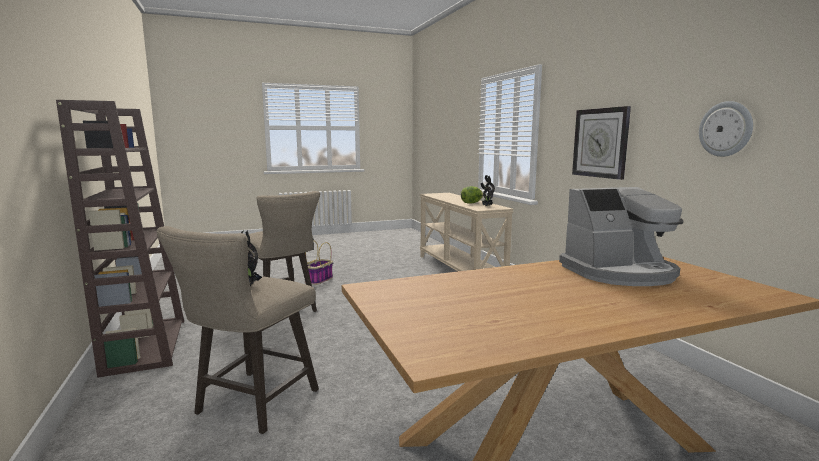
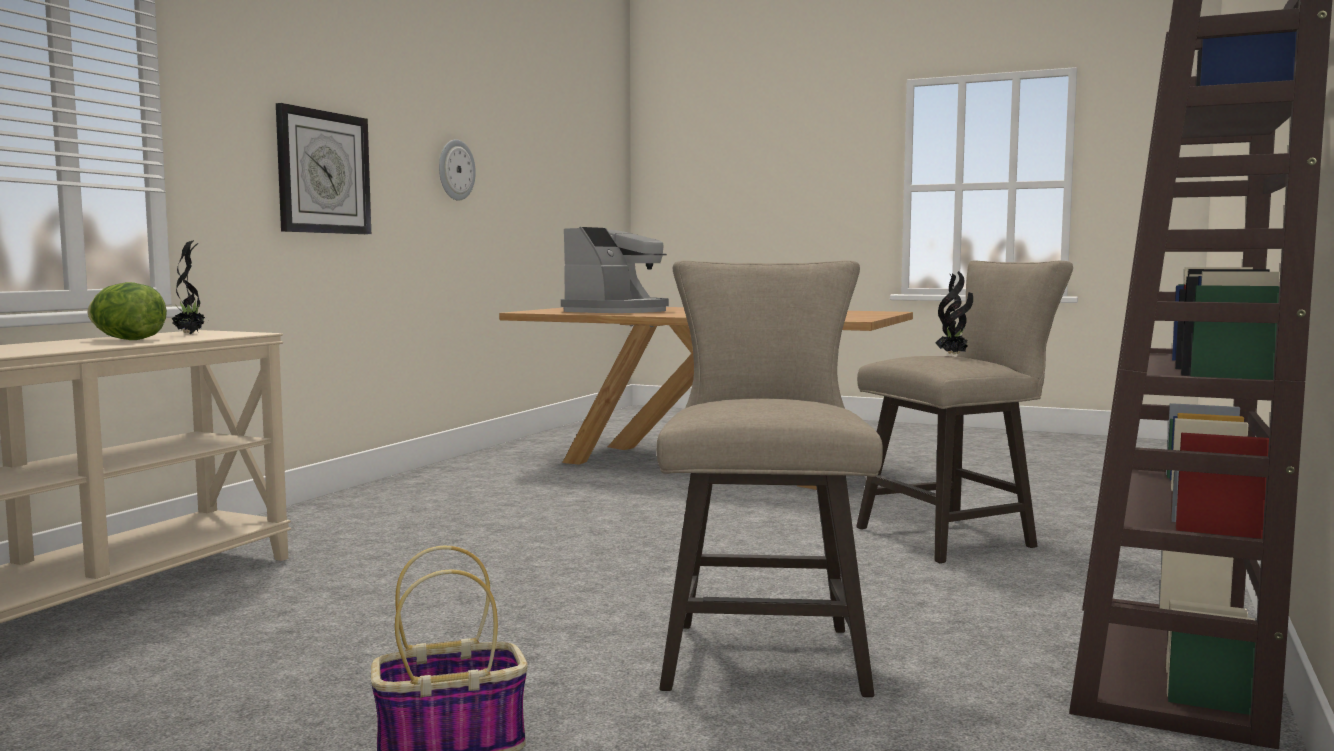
camera: 135 degrees left, 5 degrees down
(619, 272) = (618, 311): coffee machine -> coffee machine turned 90 degrees clockwise

